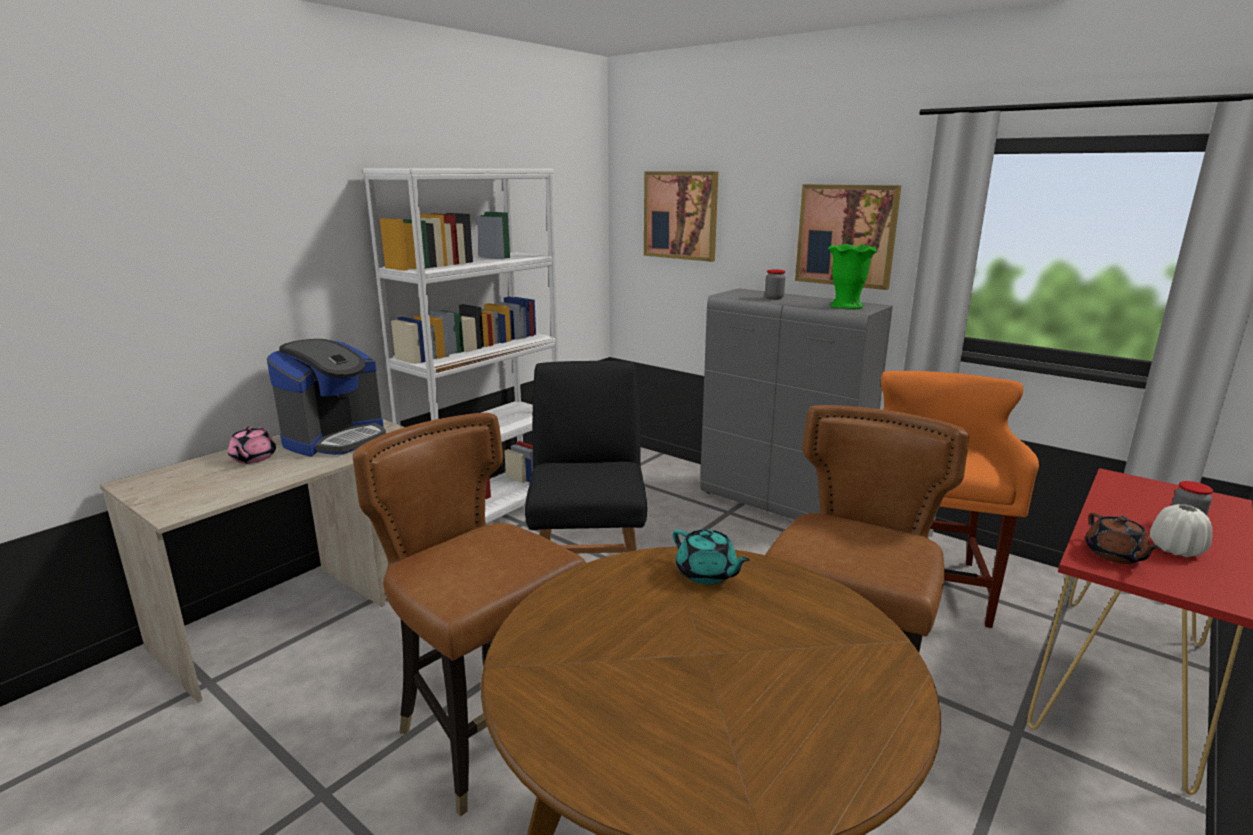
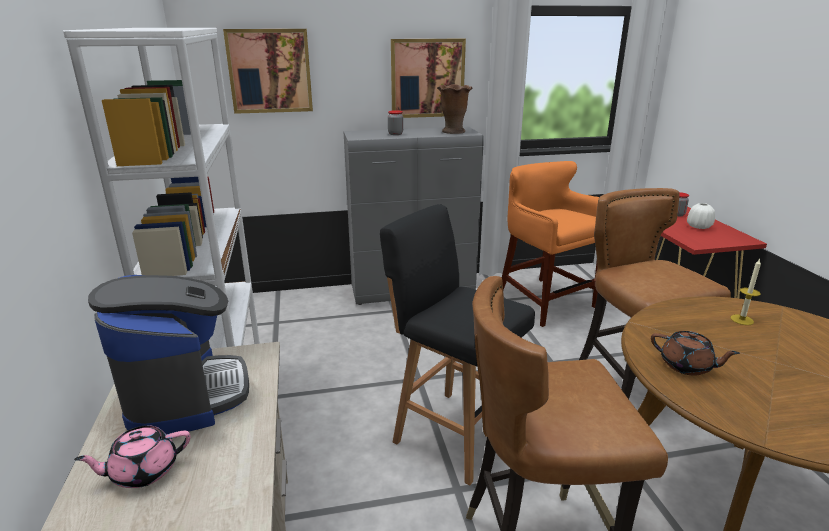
camera: 50 degrees left, 5 degrees up
(253, 458) = (143, 471): pink teapot -> pink teapot turned 120 degrees clockwise
(707, 574) = (677, 325): turquoise teapot -> none
(797, 614) = (742, 320): none -> candle
(847, 306) = (453, 131): green vase -> brown vase
(1114, 555) = (695, 237): brown teapot -> brown teapot (687, 366)

